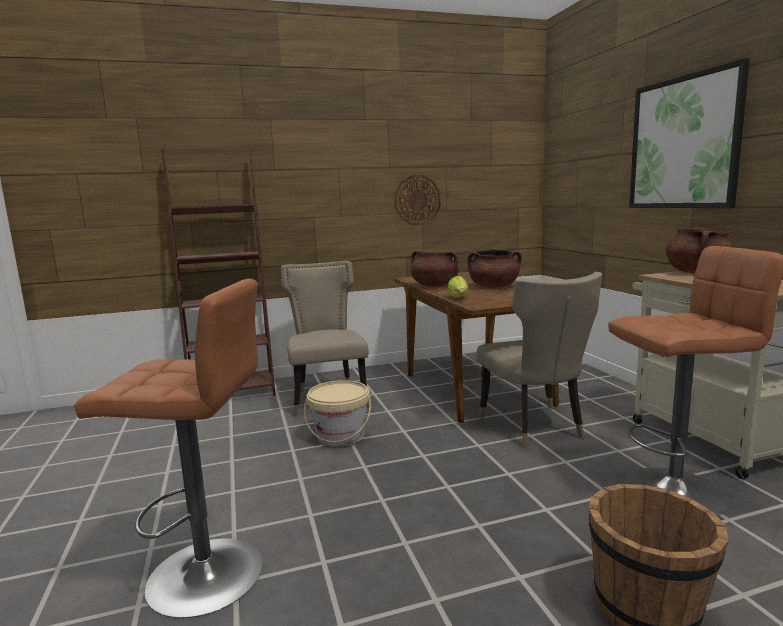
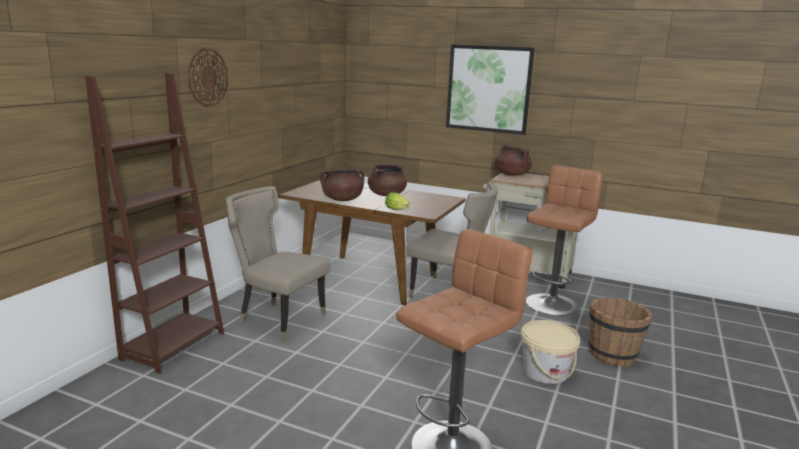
camera: 50 degrees left, 5 degrees up
(340, 436) = (351, 342): beige bucket -> beige bucket (545, 372)
(417, 200) = (280, 117): wall clock -> wall clock (207, 77)

